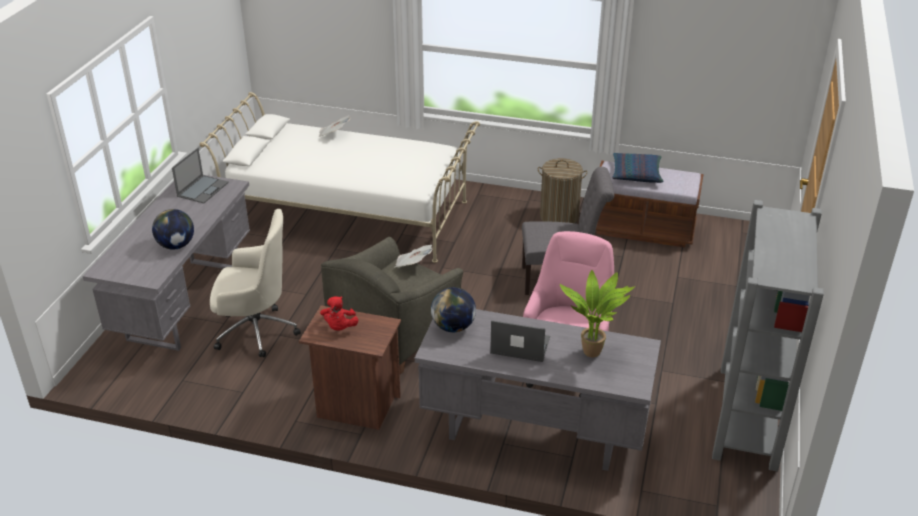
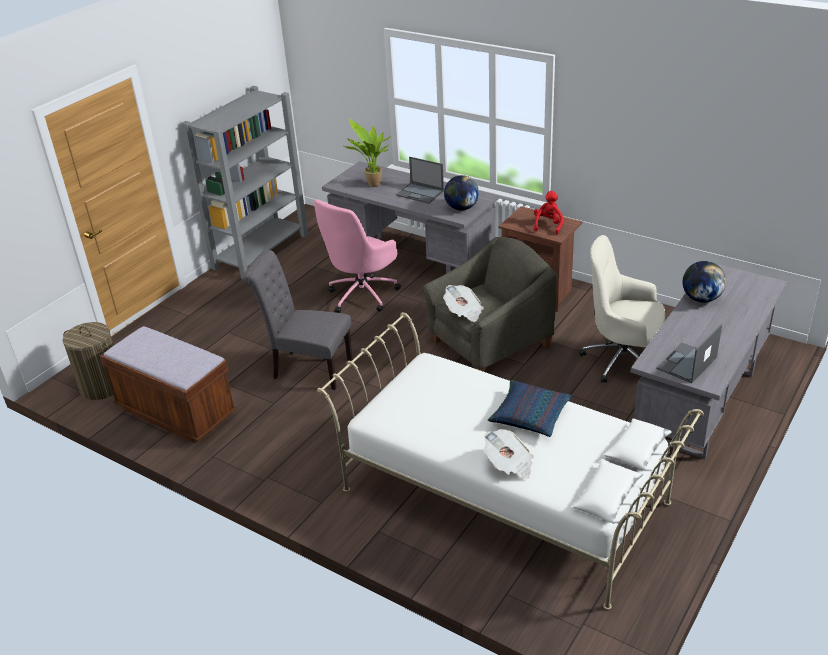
camera: 160 degrees left, 0 degrees up
(559, 217) = (249, 446): laundry basket -> laundry basket (102, 386)
(636, 174) = (172, 358): blue pillow -> blue pillow (530, 416)

